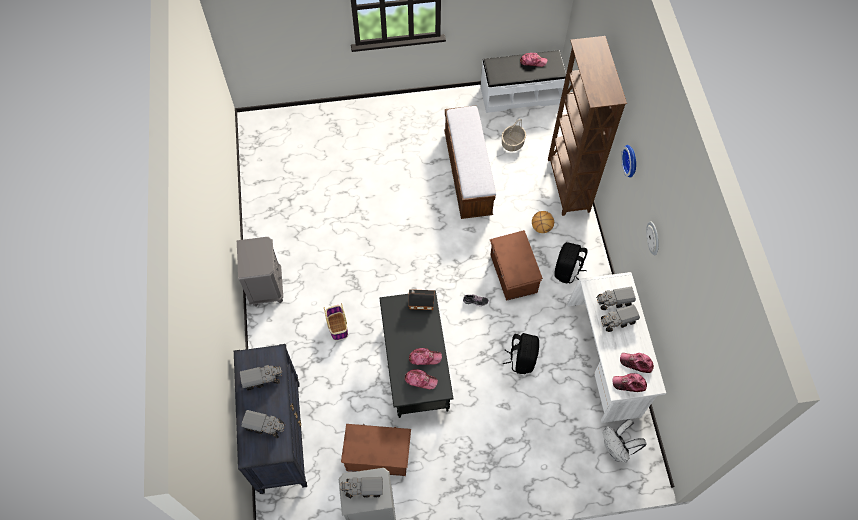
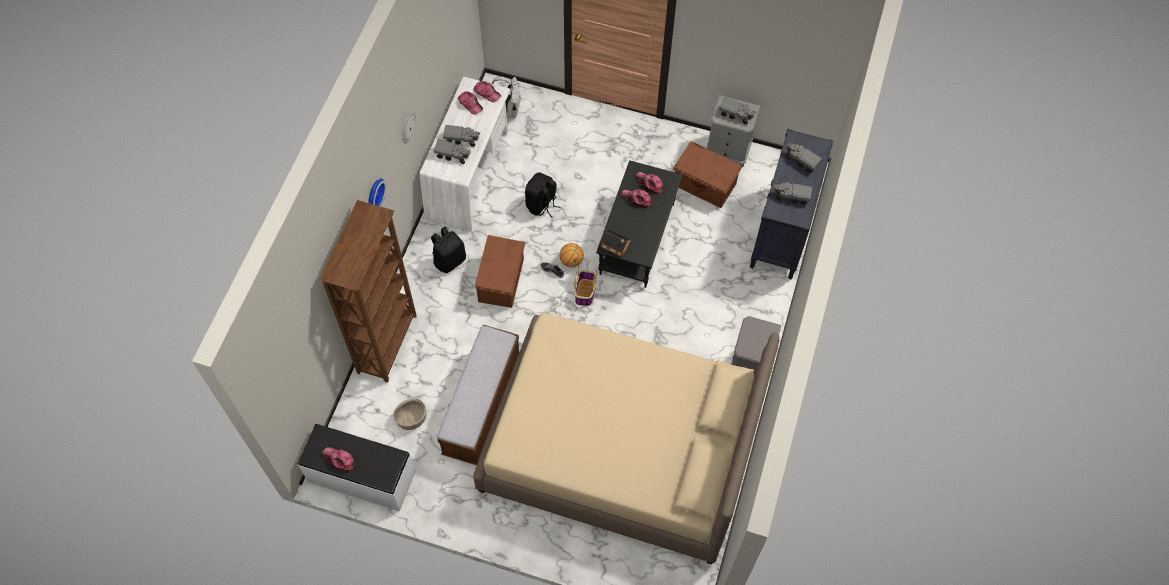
camera: 155 degrees left, 0 degrees up
(337, 326) = (693, 303): basket -> basket (585, 293)
(346, 188) = (620, 446): none -> beige bed
(541, 227) = (445, 312): basketball -> basketball (571, 261)

